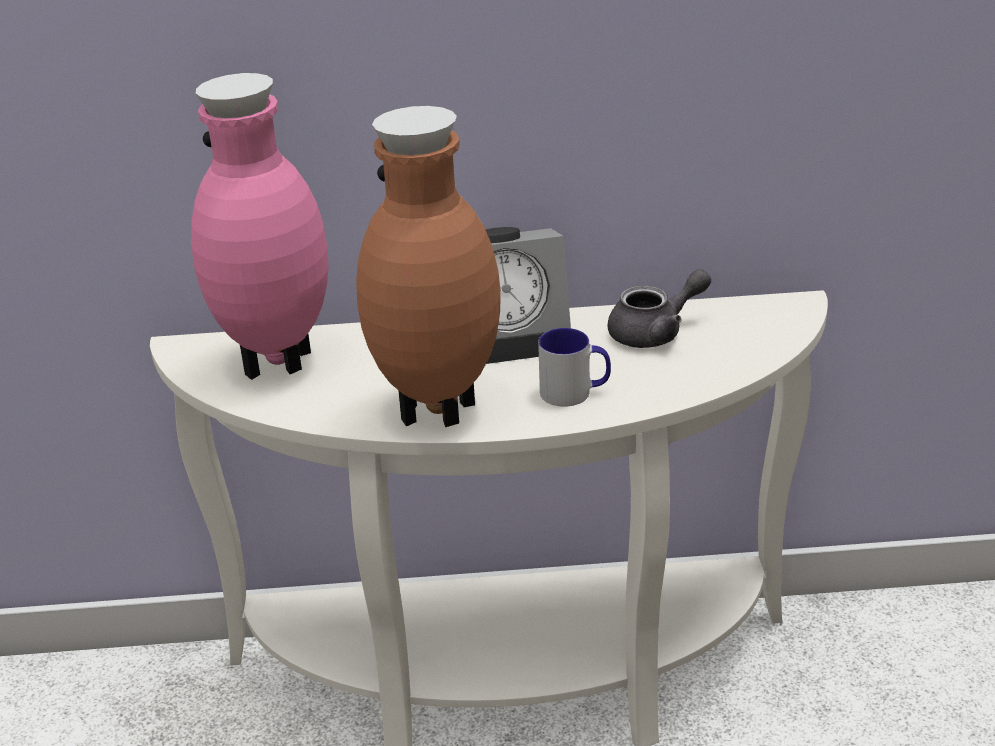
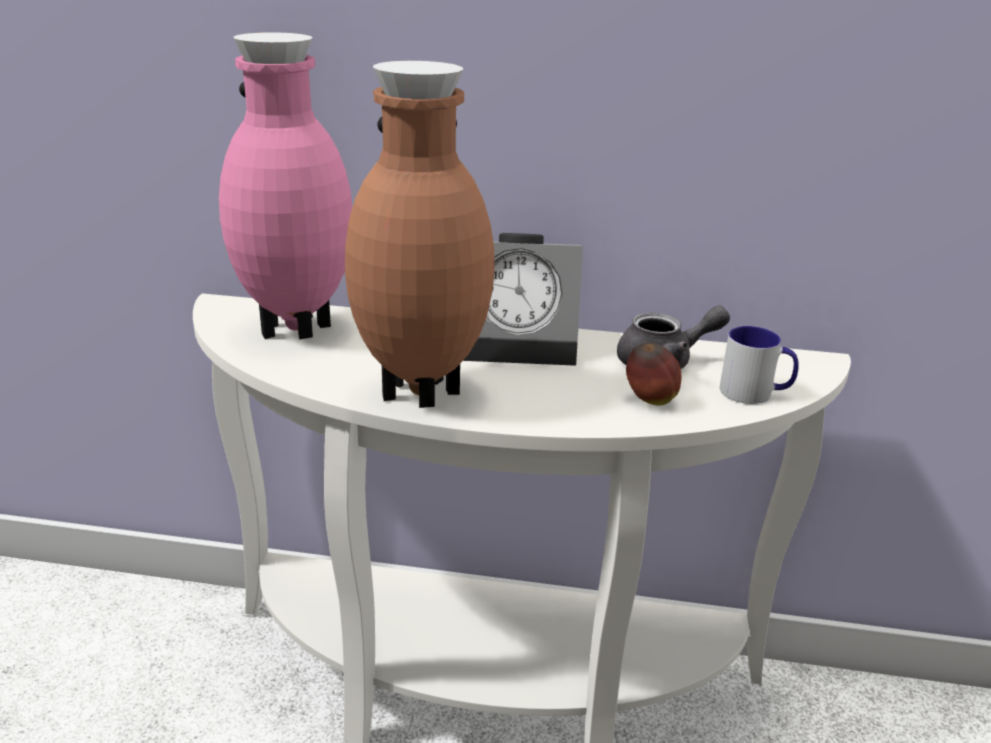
camera: 10 degrees right, 5 degrees down
(575, 392) = (563, 400): mug -> mug (755, 393)
(655, 378) = (650, 401): none -> apple

